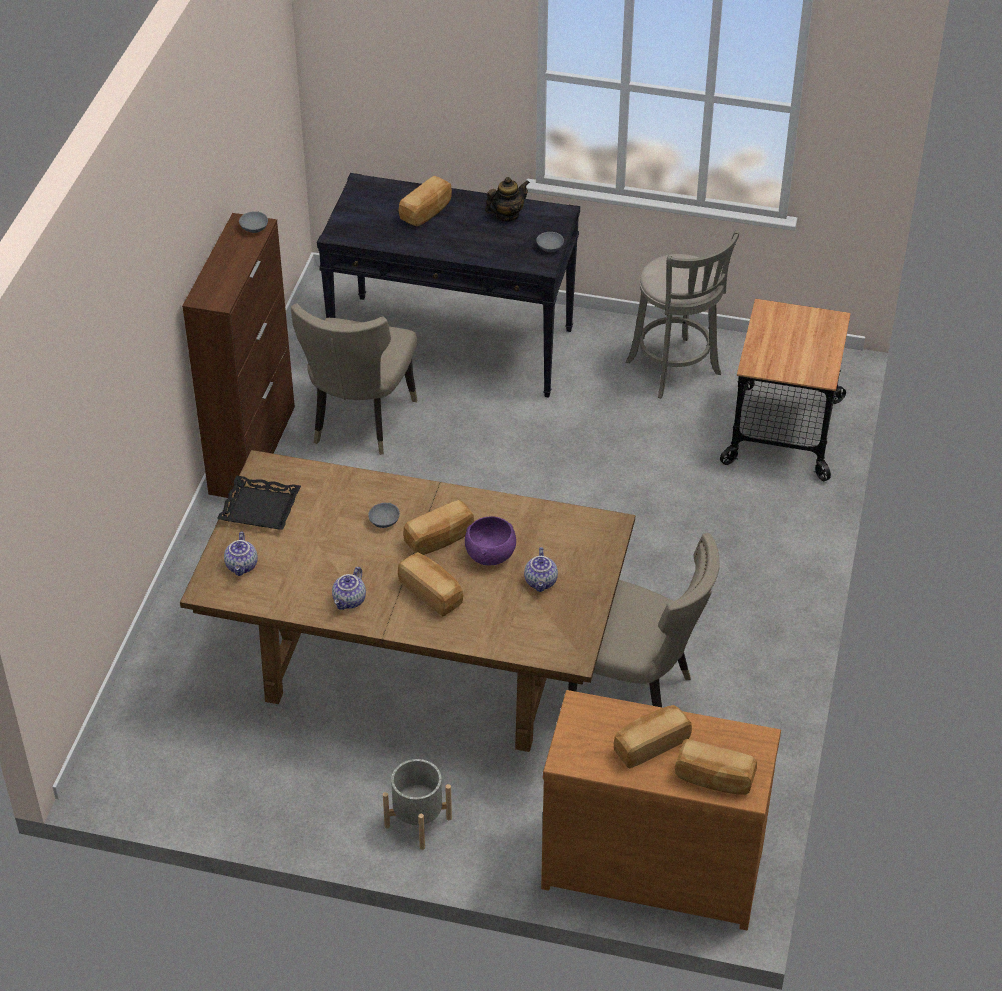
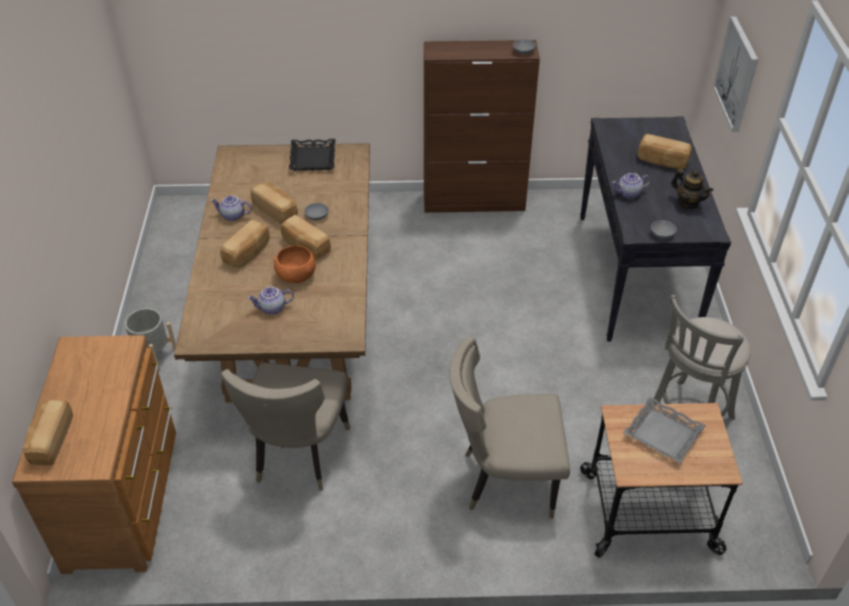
camera: 75 degrees right, 0 degrees up
(242, 566) = (255, 163): teapot -> teapot (629, 194)
(358, 423) = (524, 244): beige chair -> beige chair (504, 480)
(404, 84) = (737, 74): none -> picture
(491, 554) = (296, 276): purple bowl -> orange bowl
(650, 745) = (87, 394): bread -> bread (276, 211)
(783, 344) = (662, 434): none -> grey tray

